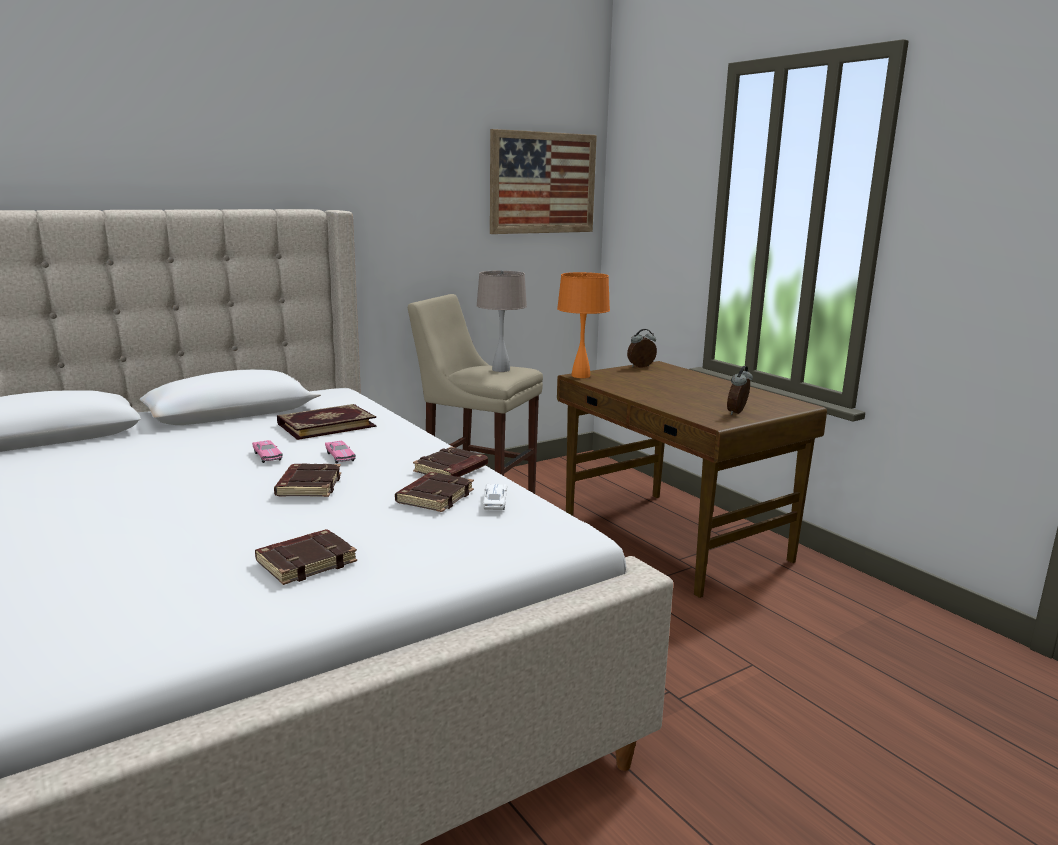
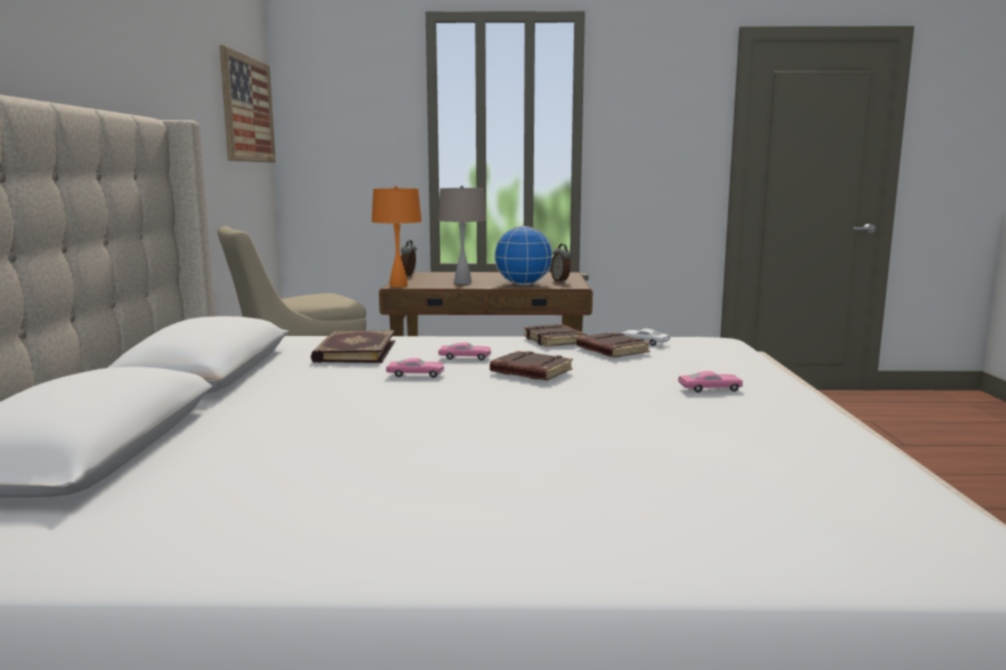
camera: 55 degrees left, 5 degrees down
(306, 562) = (710, 389): brown book -> pink toy car
(500, 369) = (315, 296): beige table lamp -> beige table lamp (462, 283)
(681, 405) = (522, 284): none -> globe

